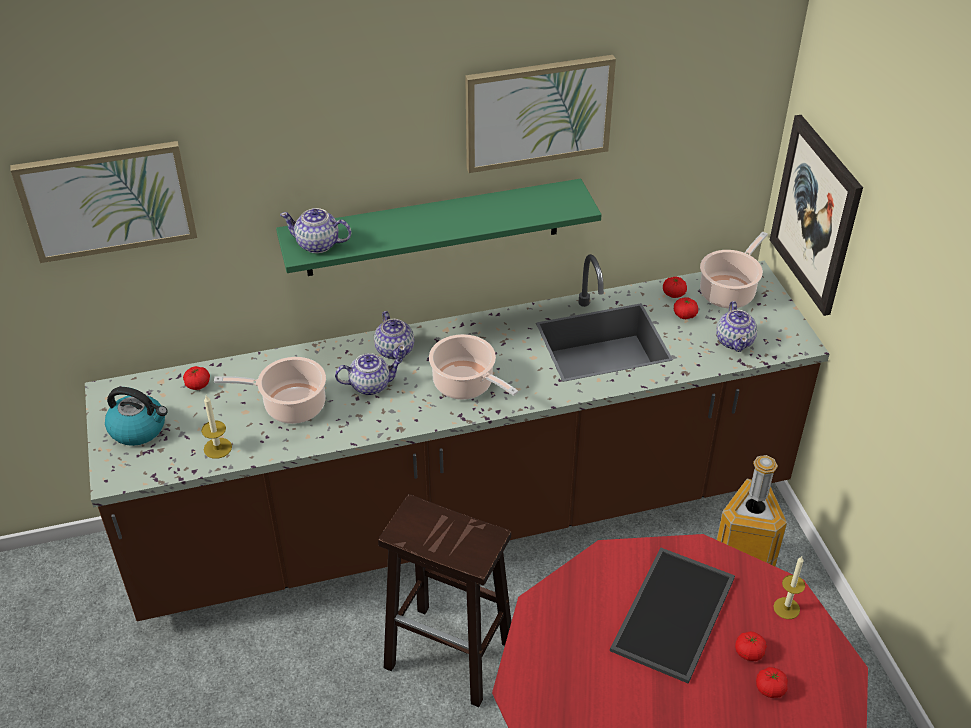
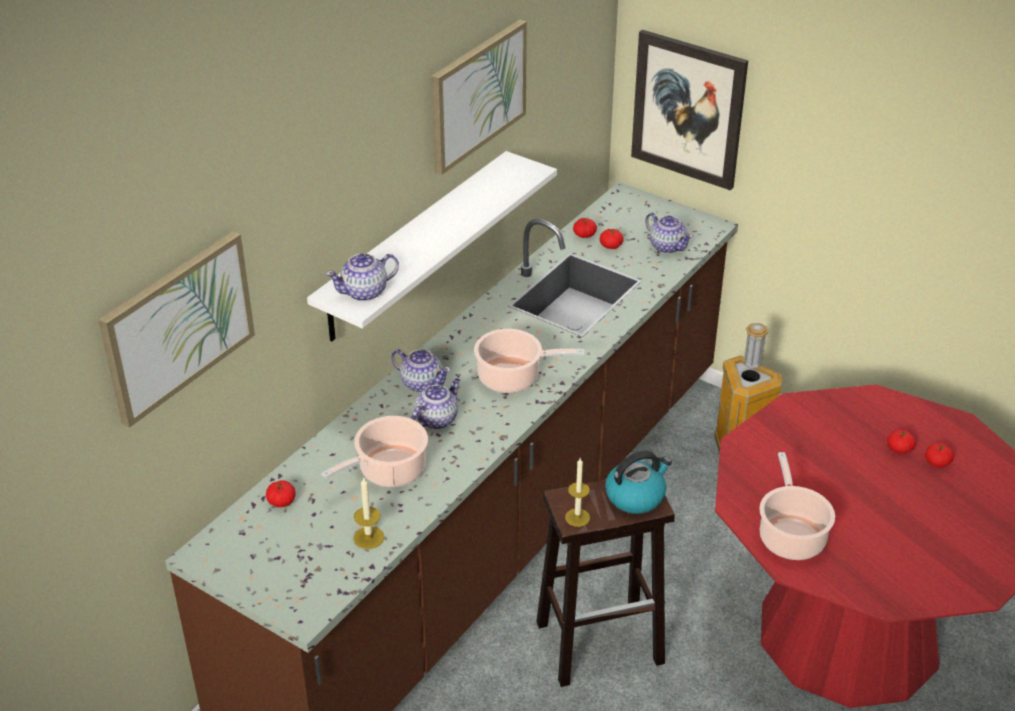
camera: 40 degrees left, 5 degrees down
(139, 428) = (274, 565): kettle -> kettle (636, 496)
(433, 228) = (414, 246): green shelf -> white shelf
(675, 615) = (829, 455): tray -> none
(729, 291) = (621, 214): cooking pot -> cooking pot (791, 535)
(786, 608) = (888, 408): candle -> candle (577, 517)

